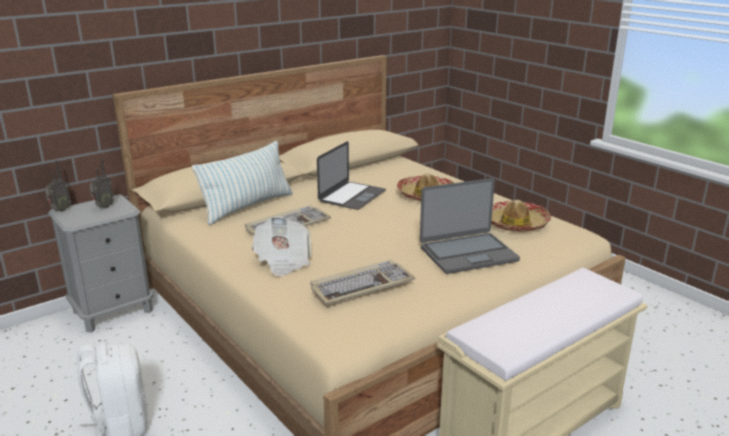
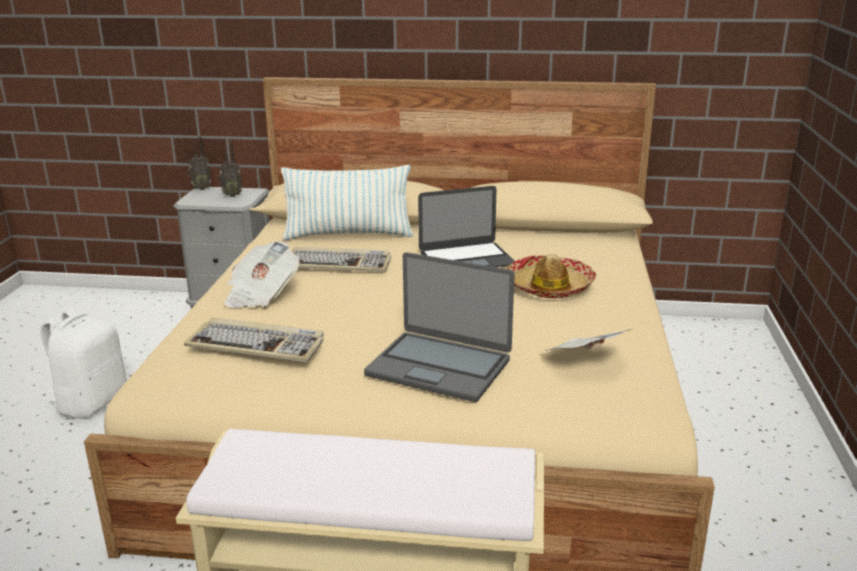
camera: 45 degrees right, 0 degrees up
(515, 224) = (584, 361): hat -> newspaper

